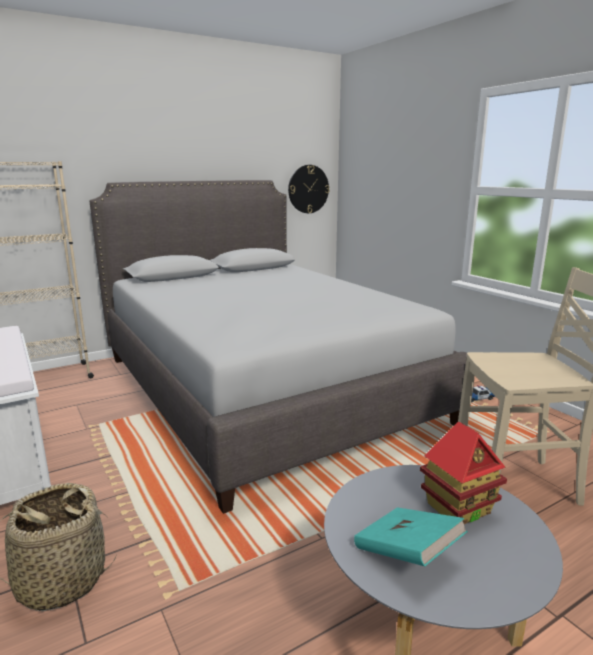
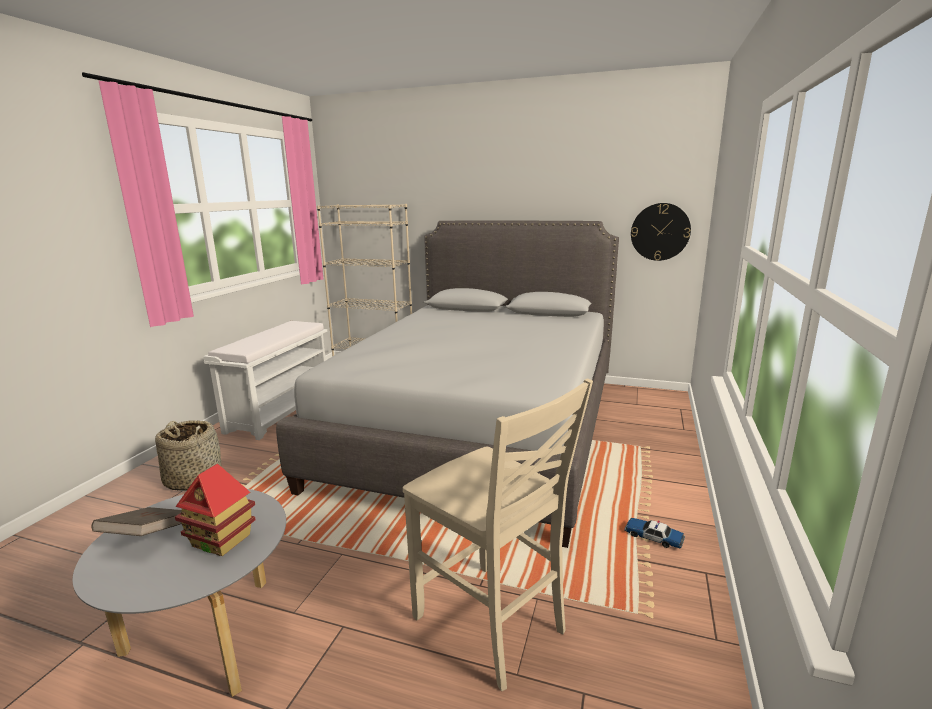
camera: 50 degrees right, 0 degrees up
(407, 554) = (148, 536): turquoise book -> brown book

